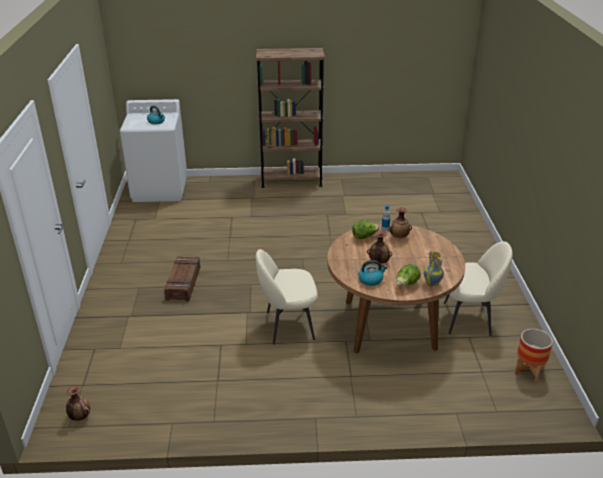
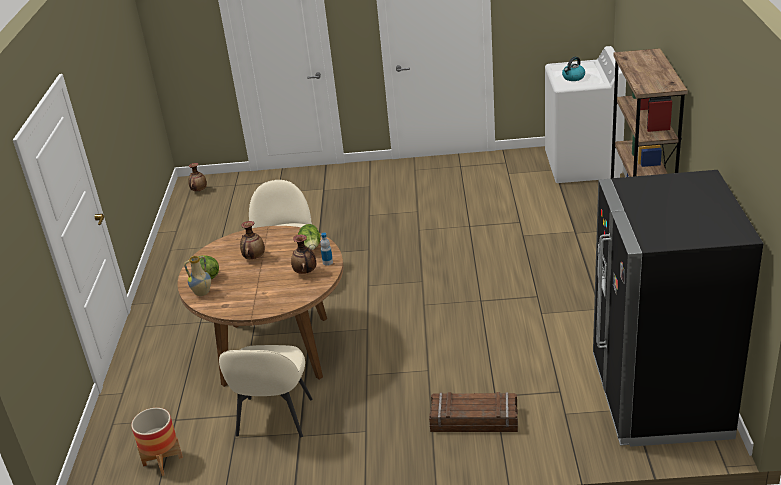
camera: 95 degrees right, 0 degrees up
(183, 283) = (374, 208): crate -> crate (474, 419)
(371, 280) = (222, 253): kettle -> none
(422, 186) = (659, 398): none -> black fridge

